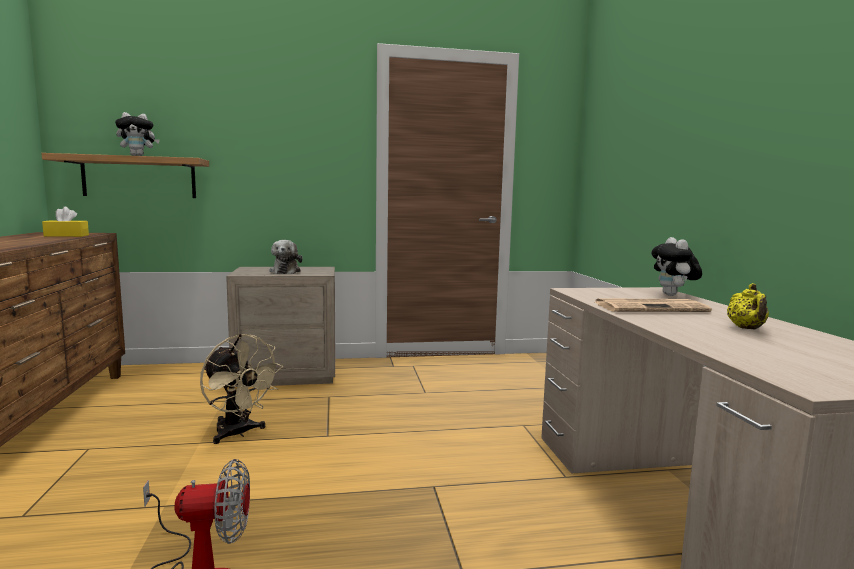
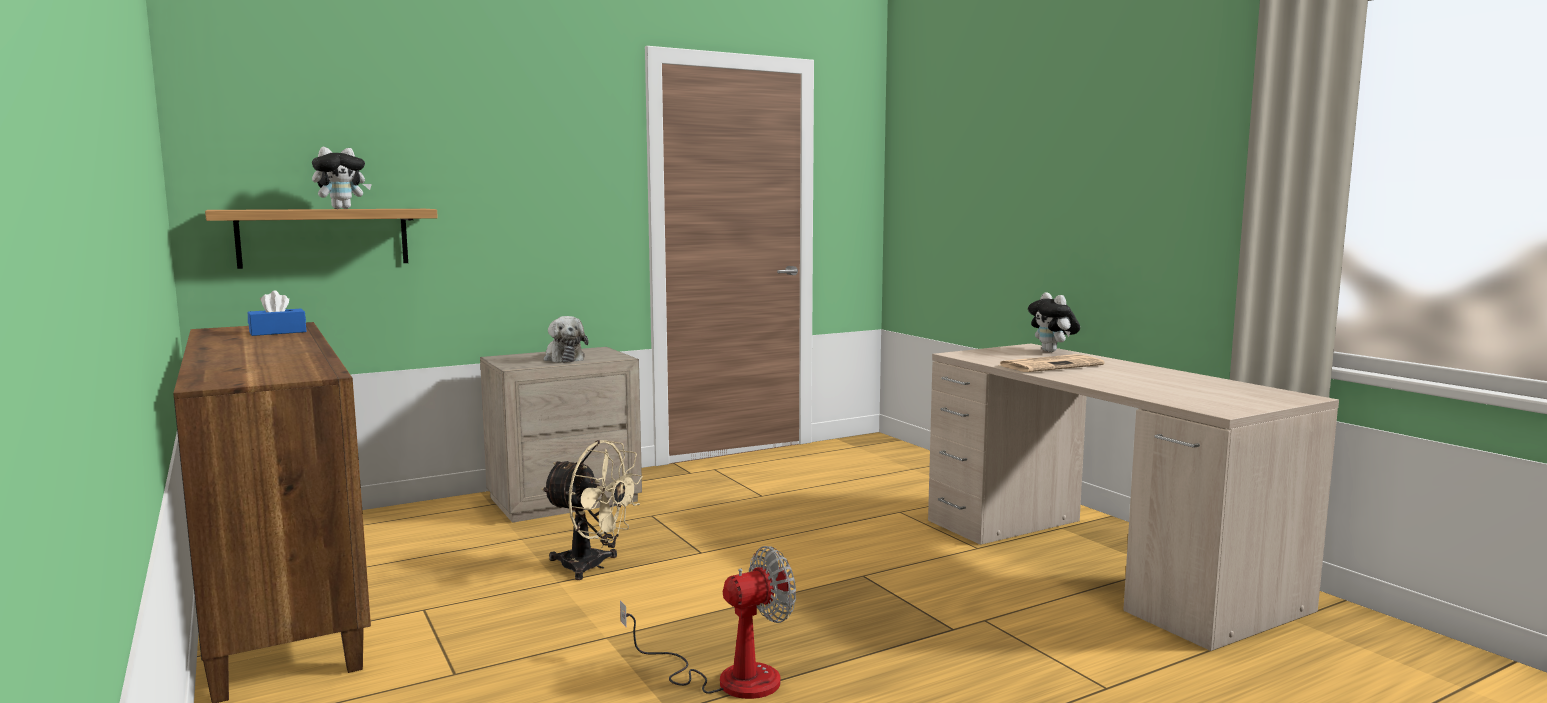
camera: 20 degrees left, 0 degrees up
(66, 235) = (278, 332): yellow tissue box -> blue tissue box
(746, 328) = (1144, 376): yellow teapot -> none

